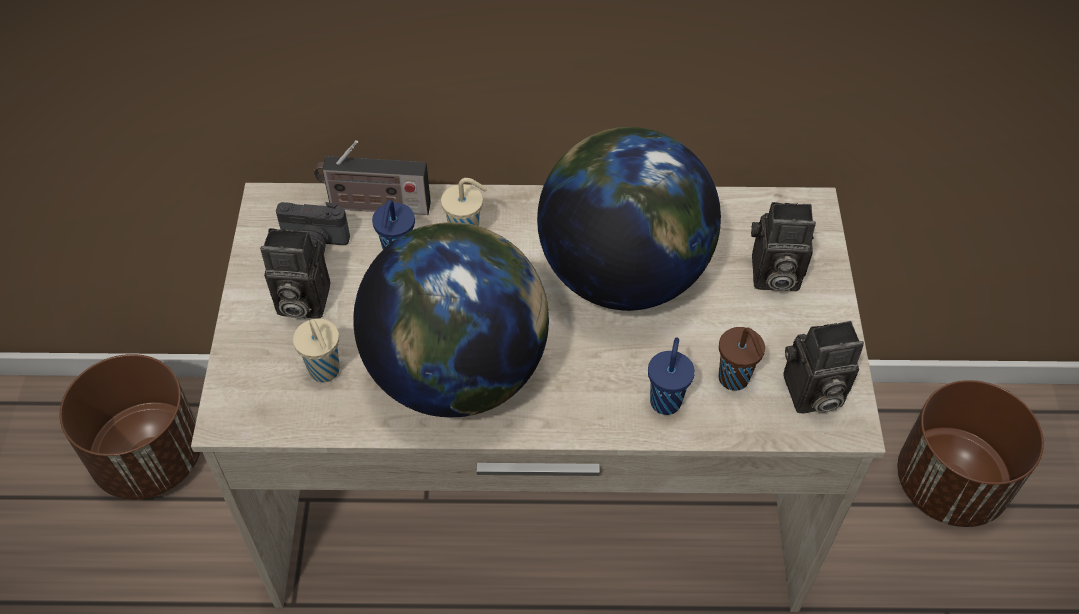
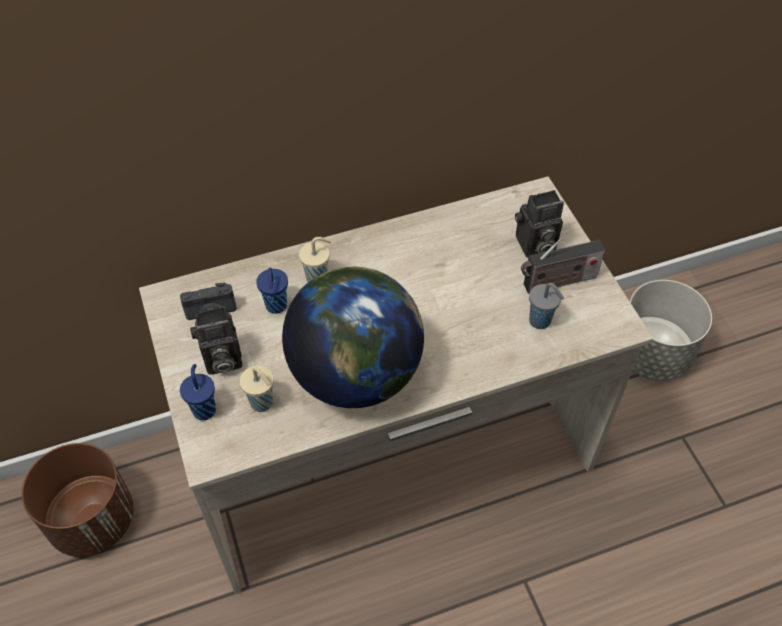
camera: 20 degrees left, 0 degrees up
(375, 206) = (243, 277): radio -> radio (557, 282)
(622, 273) = (436, 273): globe -> none
(666, 400) = (503, 349): blue cup -> blue cup (204, 409)
(735, 380) = (541, 321): brown cup -> grey cup
(811, 394) = (592, 316): camera -> none
(950, 484) = (653, 354): brown planter -> grey planter

